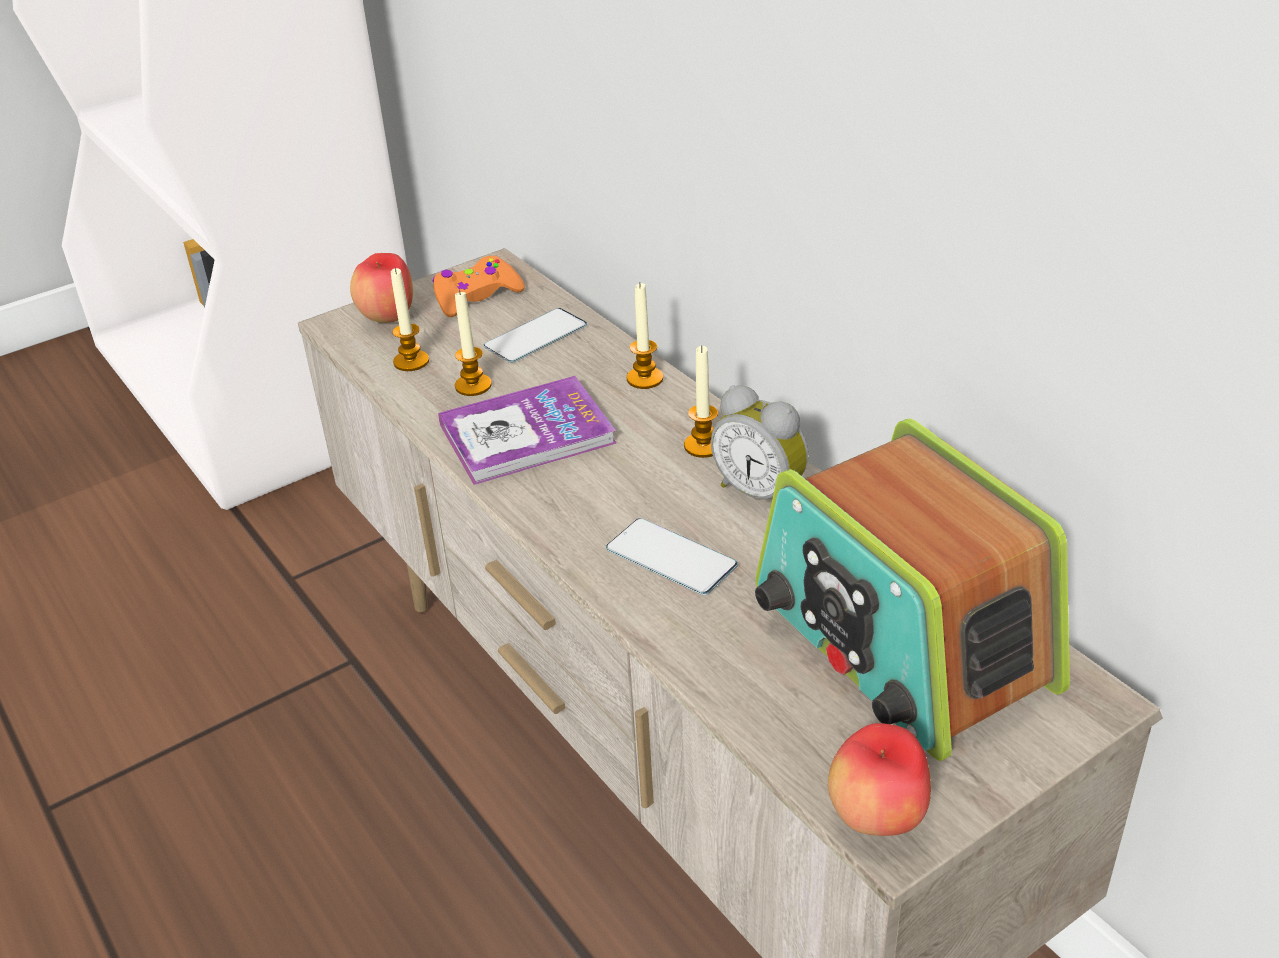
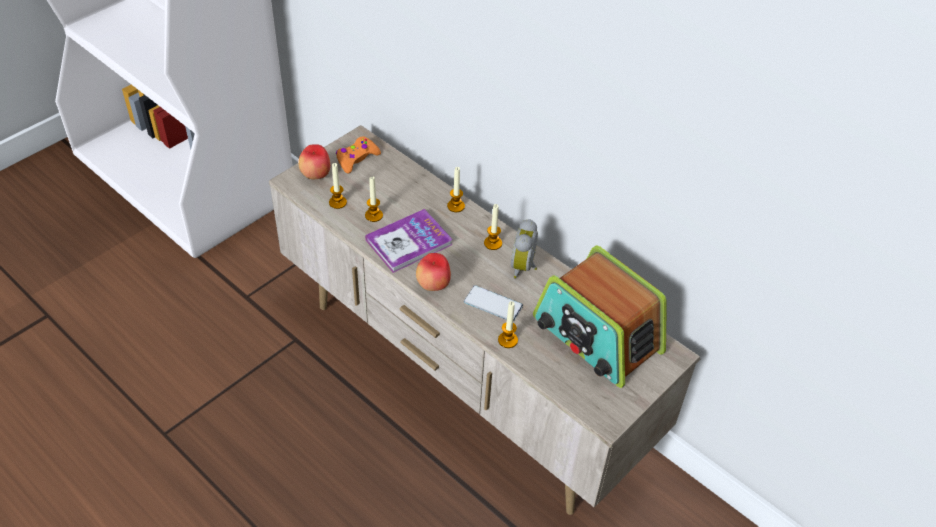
camera: 15 degrees left, 10 degrees up
(536, 336) = (395, 183): phone -> none
(684, 632) = (507, 340): none -> candle
(762, 493) = (525, 267): alarm clock -> alarm clock turned 75 degrees clockwise
(877, 818) = (600, 414): apple -> apple (433, 285)

